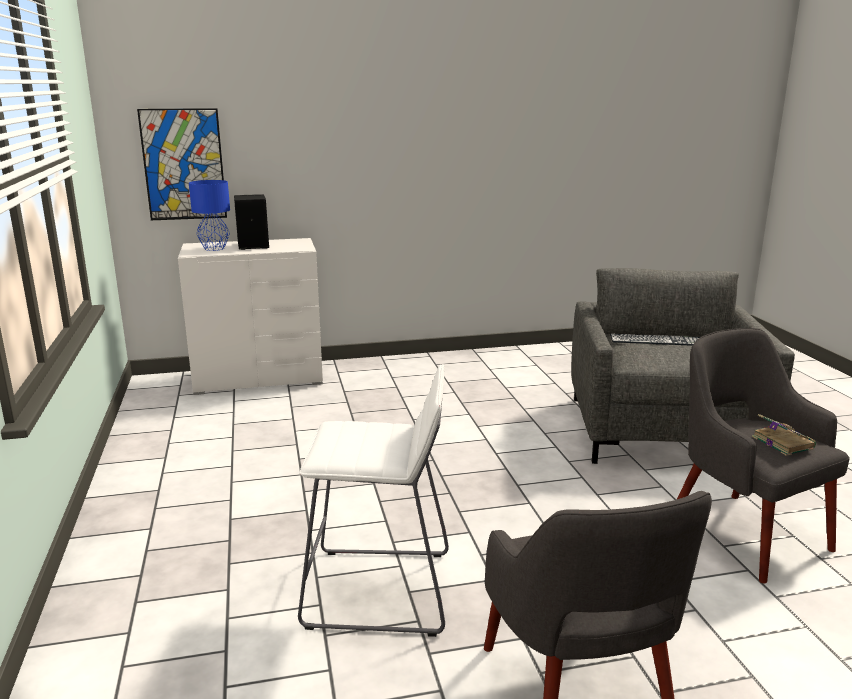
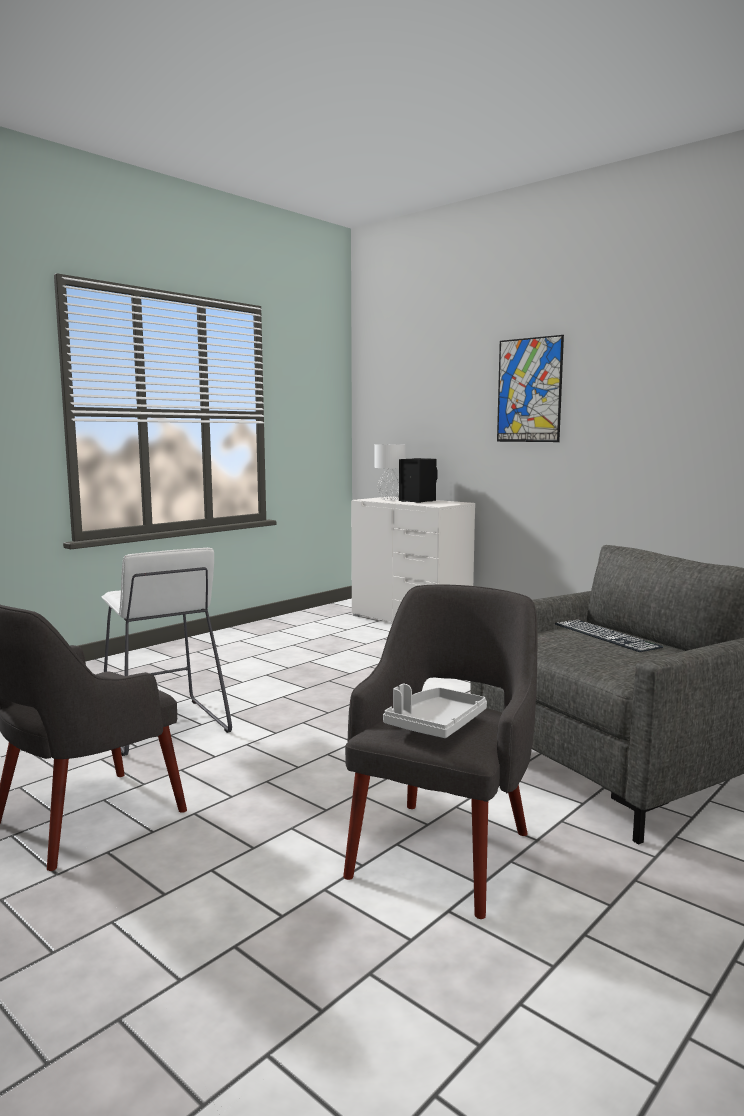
camera: 55 degrees right, 10 degrees down
(183, 164) = (396, 433): picture -> picture (529, 390)
(215, 248) = (389, 499): blue table lamp -> white table lamp
(781, 442) = (435, 724): book -> grey tray

